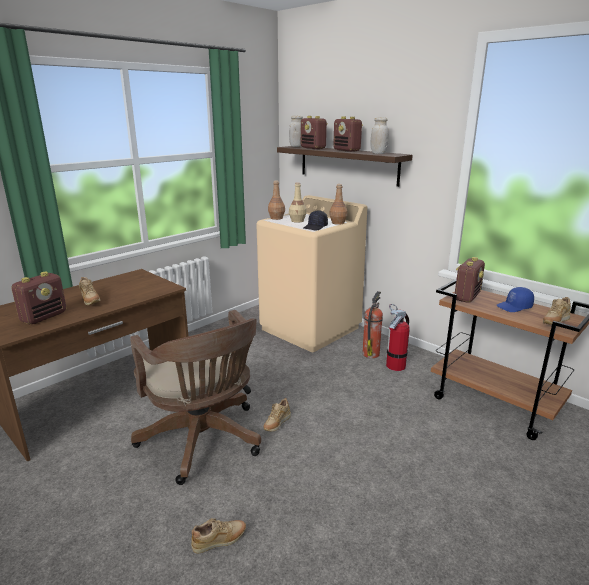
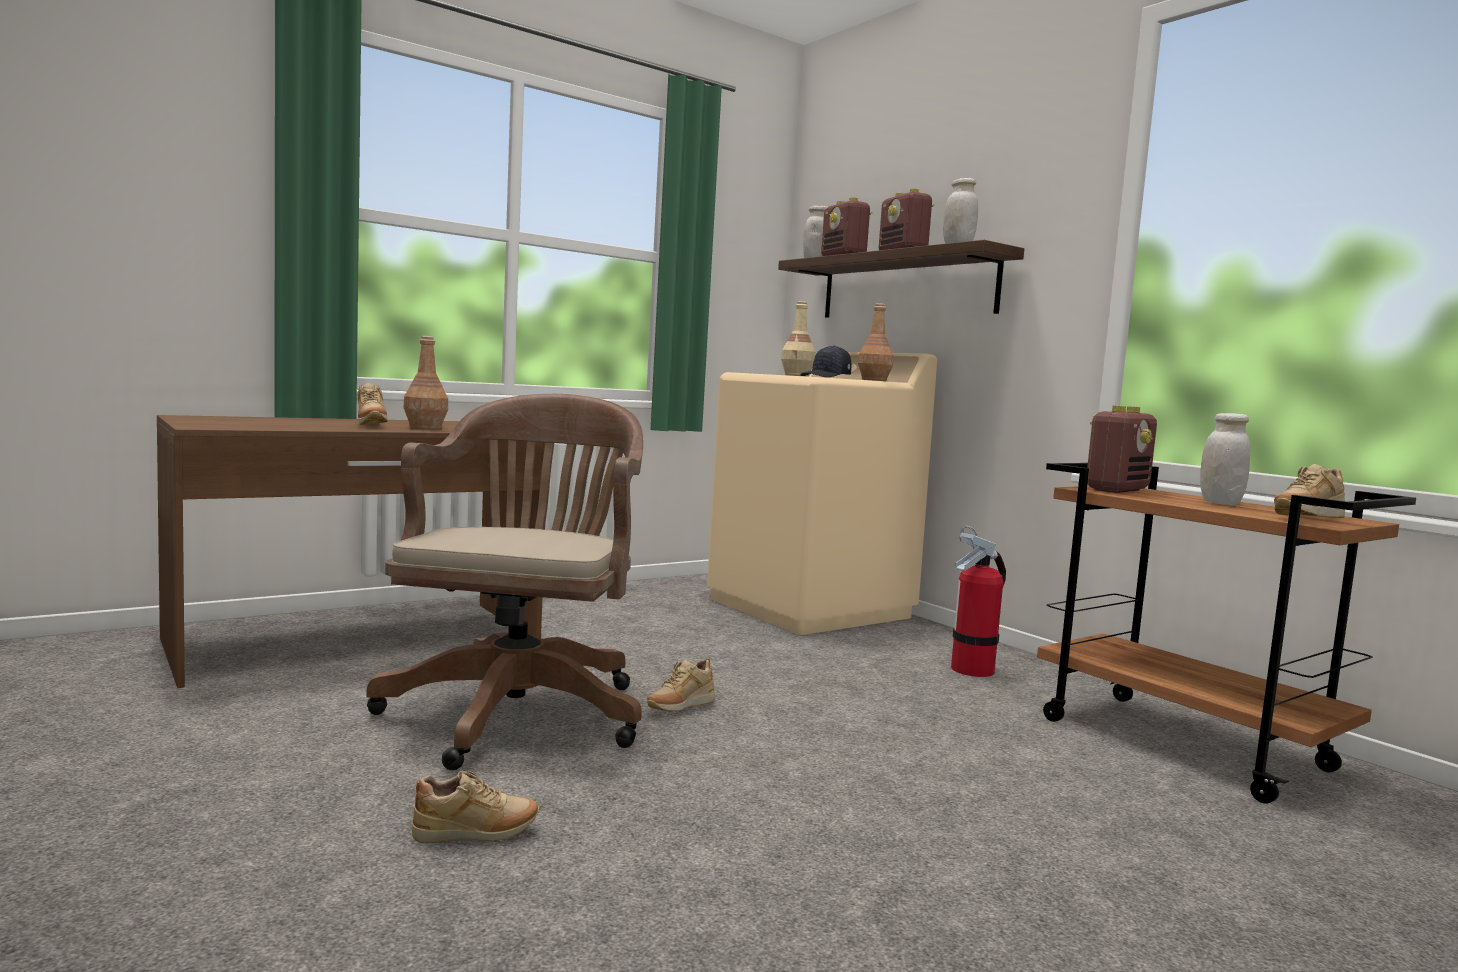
camera: 10 degrees right, 15 degrees down
(44, 317) = (279, 425): radio -> none
(204, 442) = (520, 709): brown office chair -> brown office chair turned 150 degrees counterclockwise
(276, 218) = (760, 373): brown bottle -> brown bottle (426, 428)
(371, 353) = (924, 649): fire extinguisher -> none
(514, 307) = (1220, 503): blue cap -> white jar

